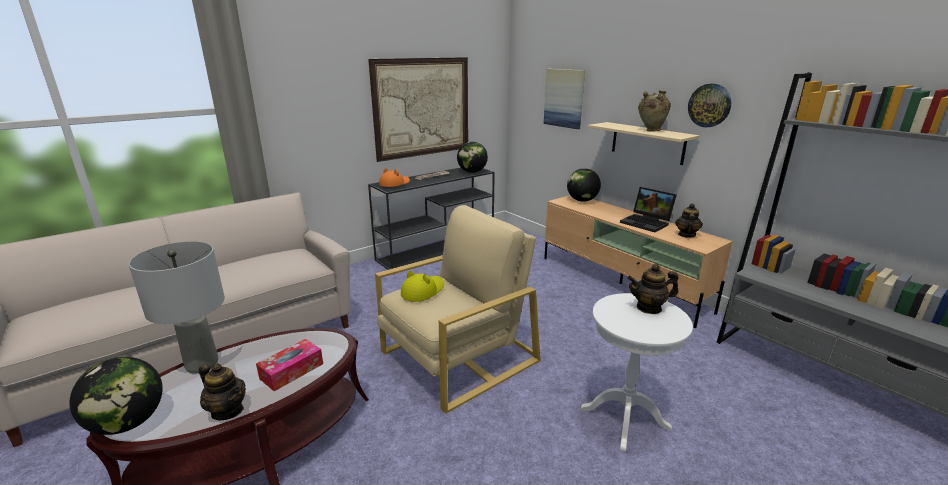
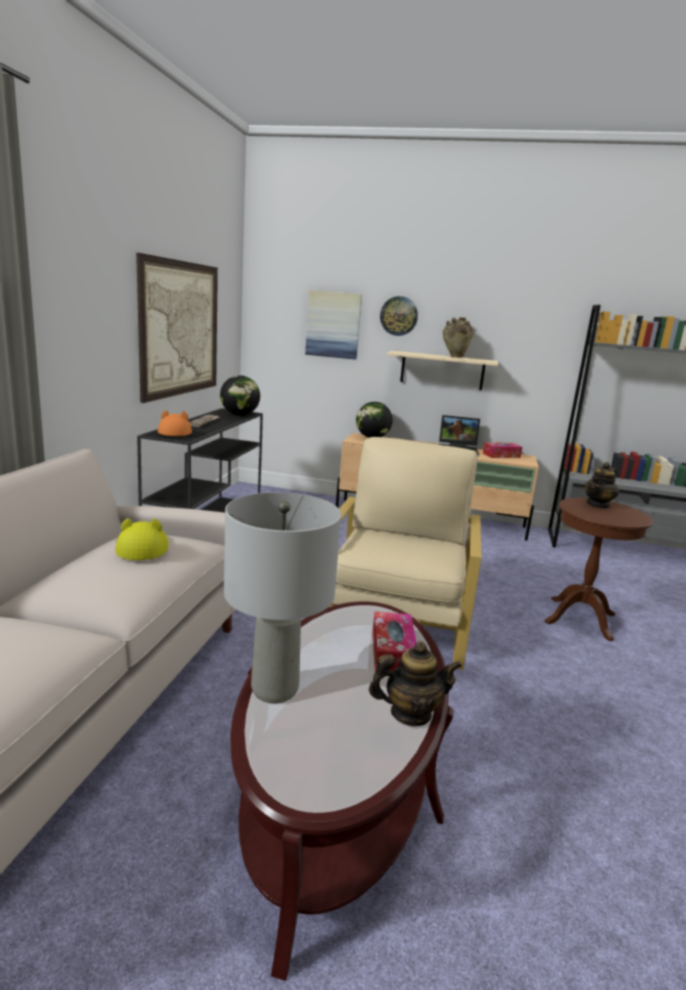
camera: 40 degrees left, 5 degrees down
(128, 423) = (324, 784): globe -> none
(423, 291) = (378, 541): yellow hat -> yellow hat (143, 547)
(624, 418) = (580, 618): white side table -> brown side table
(686, 235) = (501, 455): teapot -> tissue box
(709, 105) = (506, 332): wall clock -> wall clock (399, 316)

